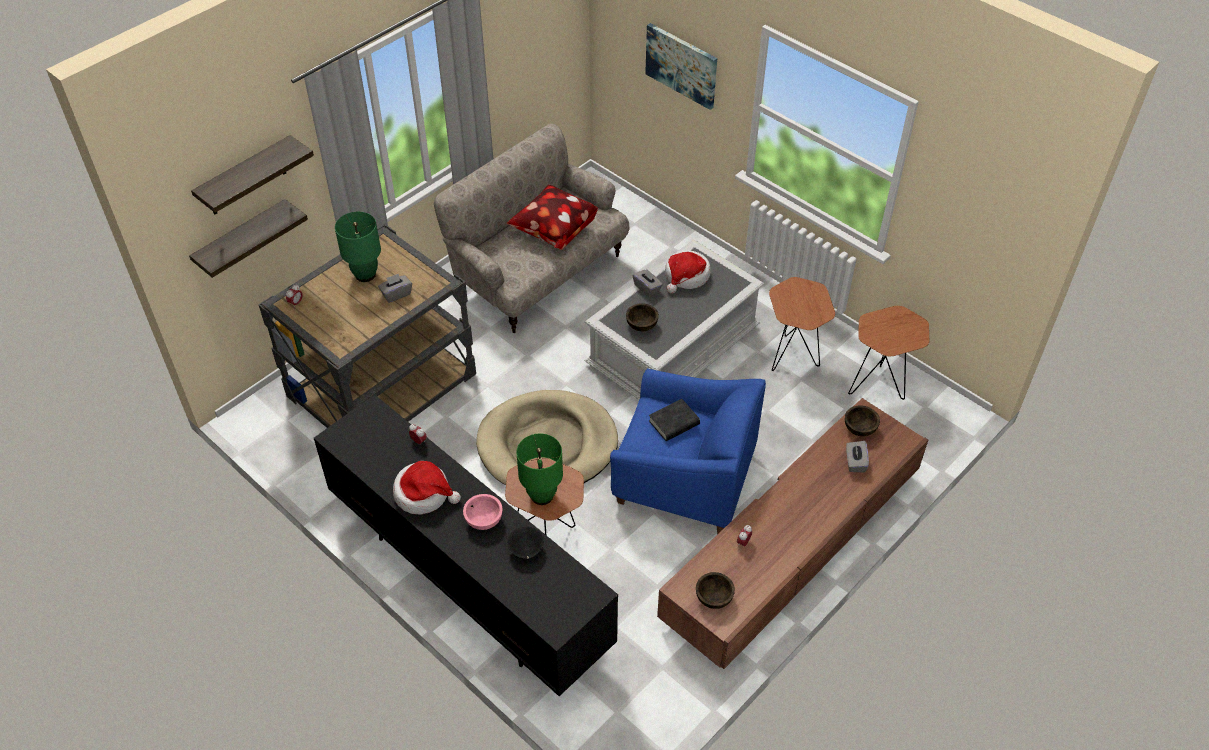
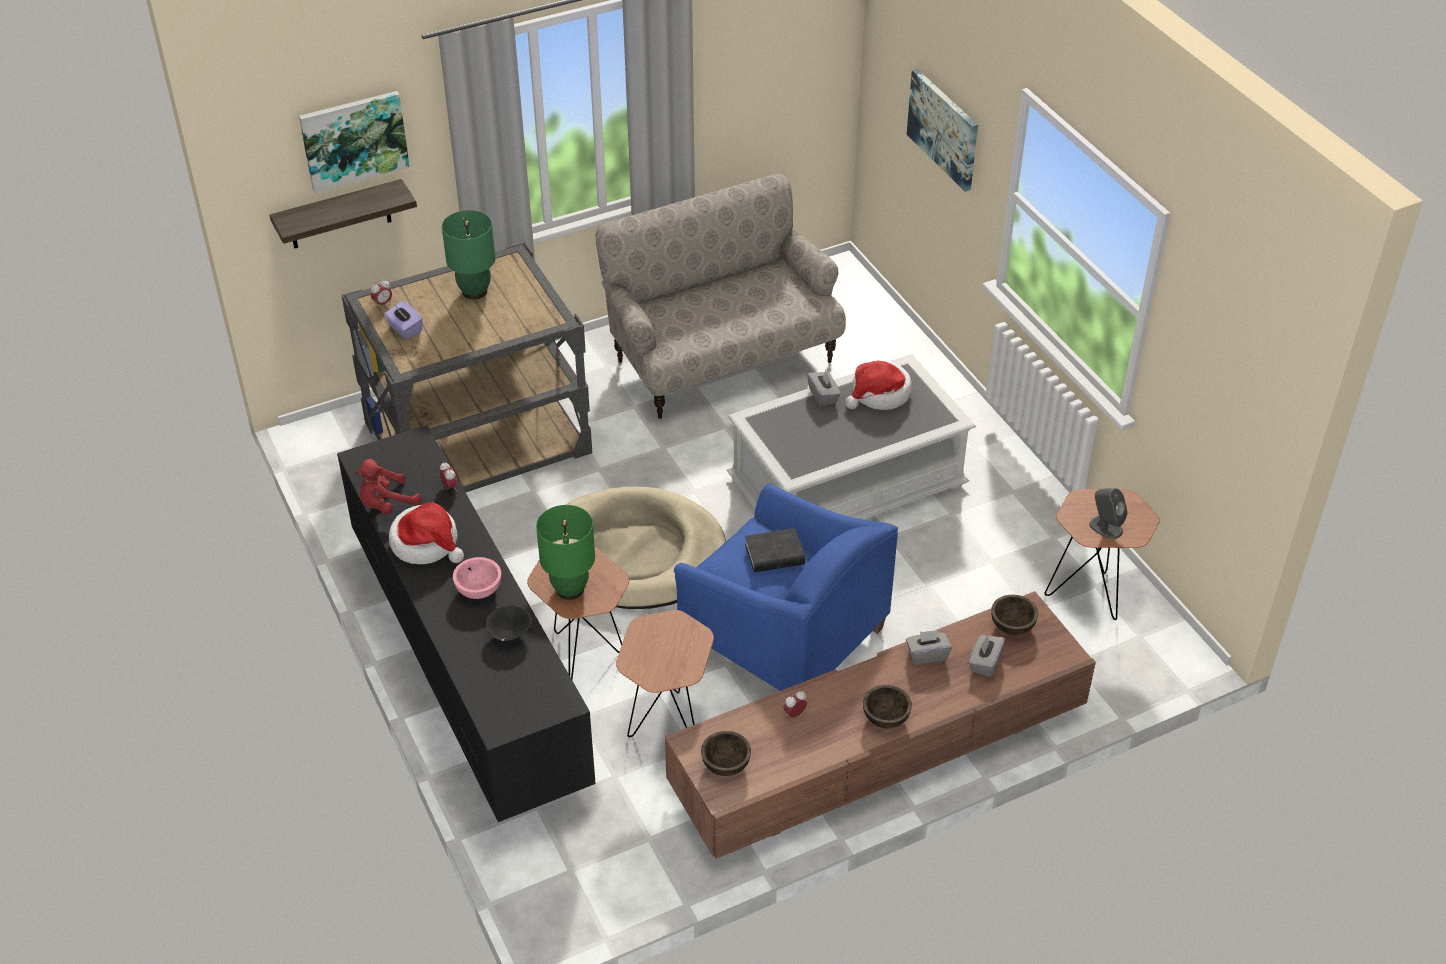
camera: 20 degrees right, 5 degrees down
(246, 177) = (354, 139): shelf -> picture
(325, 320) = (405, 329): none -> purple tissue box
(375, 470) = (387, 505): none -> red plush toy
(396, 294) = (498, 320): grey tissue box -> grey tissue box (927, 655)
(553, 231) = (742, 305): pillow -> none
(642, 325) = (794, 436): brown bowl -> brown bowl (886, 718)
(792, 358) = (992, 534): brown side table -> brown side table (667, 727)
(896, 338) = (1105, 527): none -> grey speaker

